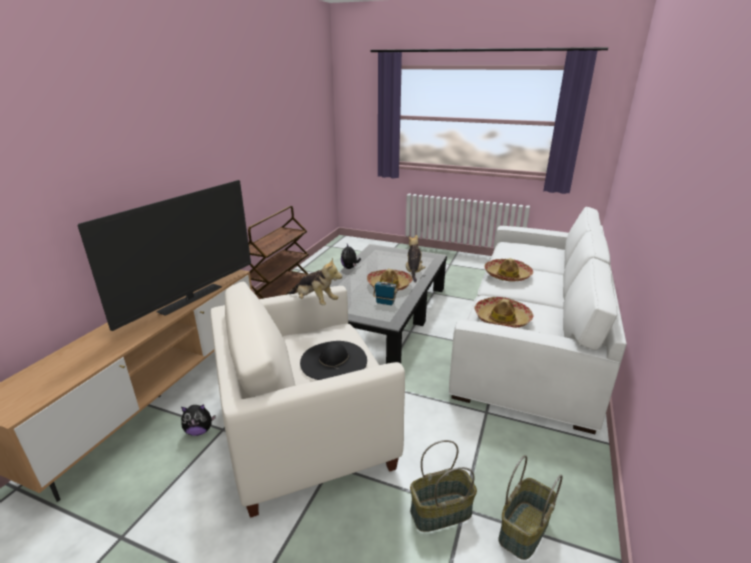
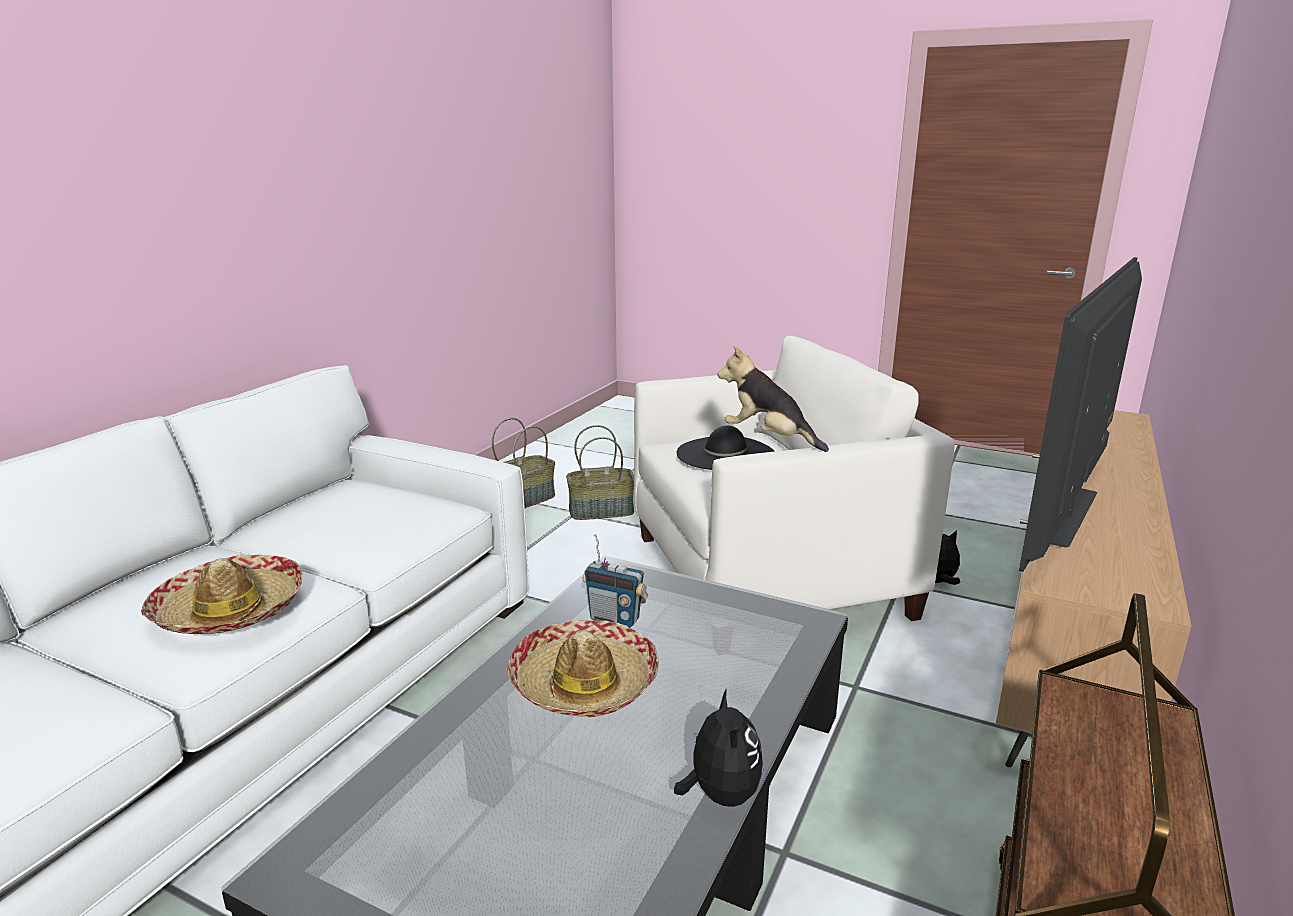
camera: 175 degrees left, 5 degrees down
(414, 272) = (467, 749): plush toy -> none
(502, 319) = (402, 506): hat -> none

